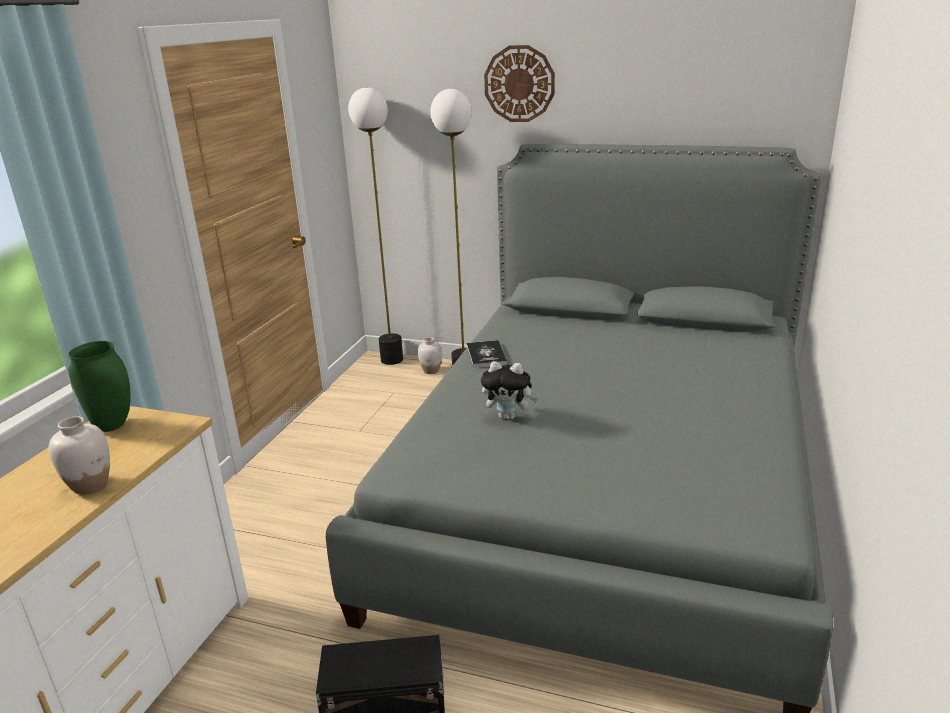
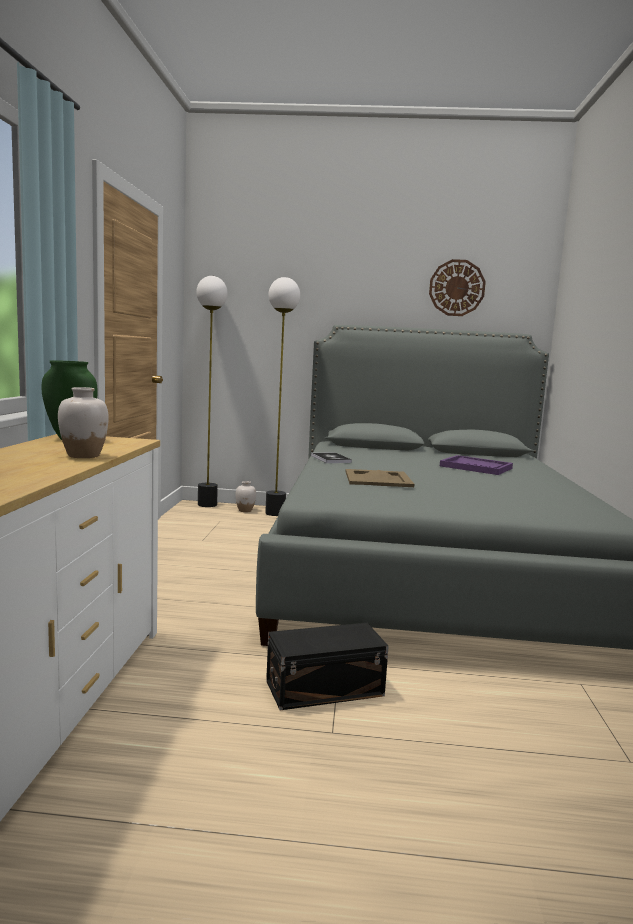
camera: 15 degrees left, 15 degrees down
(509, 416) = (378, 479): plush toy -> beige tray
(519, 84) = (333, 282): wall clock -> wall clock (456, 288)
(670, 369) = (476, 467): none -> purple tray

